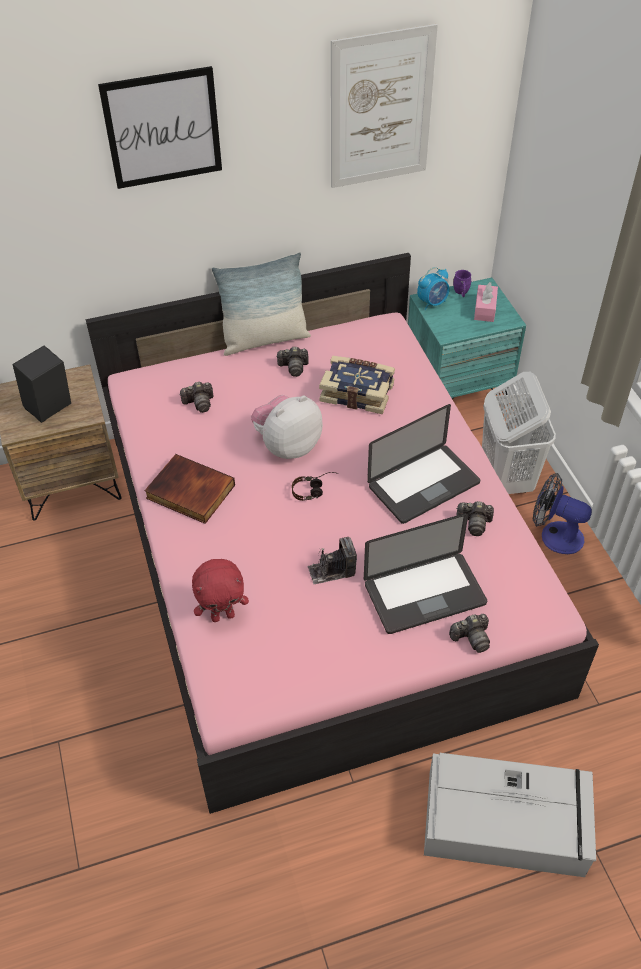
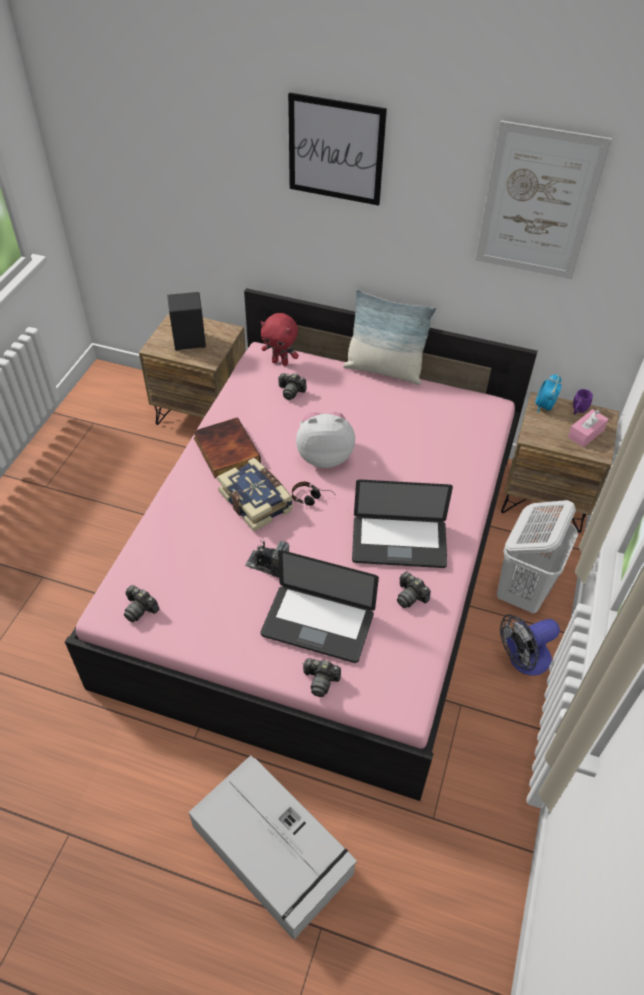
camera: 35 degrees right, 0 degrees up
(223, 615) = (164, 548): red plush toy -> red plush toy (280, 362)
(293, 367) = (385, 401): camera -> camera (140, 609)
(357, 392) = (416, 445): book -> book (257, 501)
(432, 303) = (544, 406): alarm clock -> alarm clock turned 105 degrees clockwise
(456, 390) = (545, 497): turquoise nightstand -> brown nightstand
(554, 535) = (523, 660): fan -> fan turned 90 degrees counterclockwise

